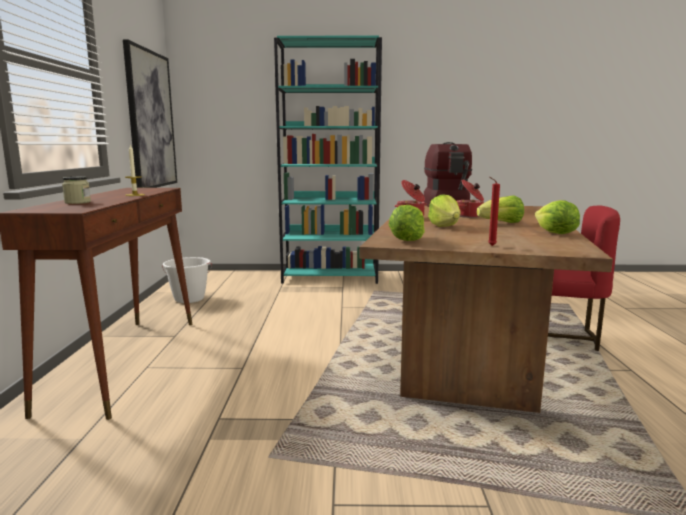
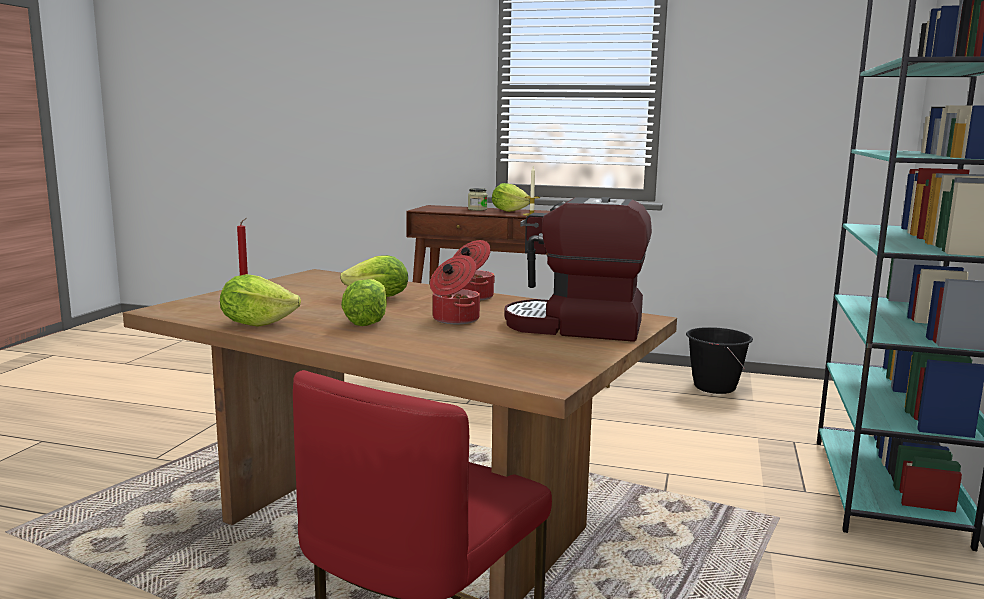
camera: 105 degrees right, 0 degrees up
(151, 120) = (813, 135): picture -> none
(189, 299) = (714, 387): white bucket -> black bucket
(406, 240) = (316, 279): lettuce -> lettuce (509, 211)

